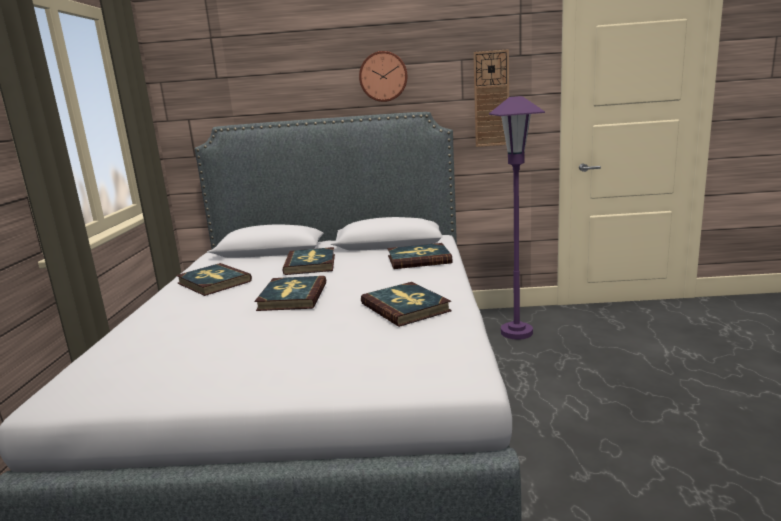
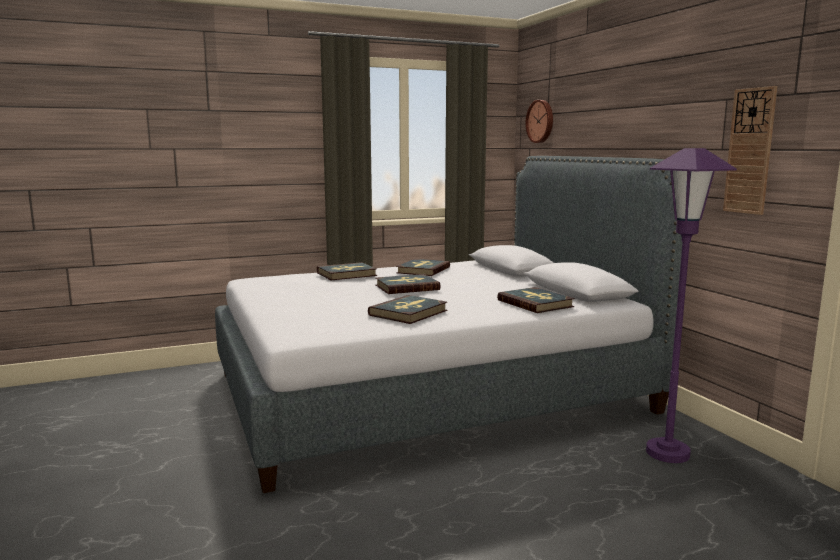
camera: 65 degrees right, 5 degrees down
(310, 264) = (486, 281): book -> book (347, 274)
(383, 76) = (651, 117): wall clock -> wall clock (541, 121)

